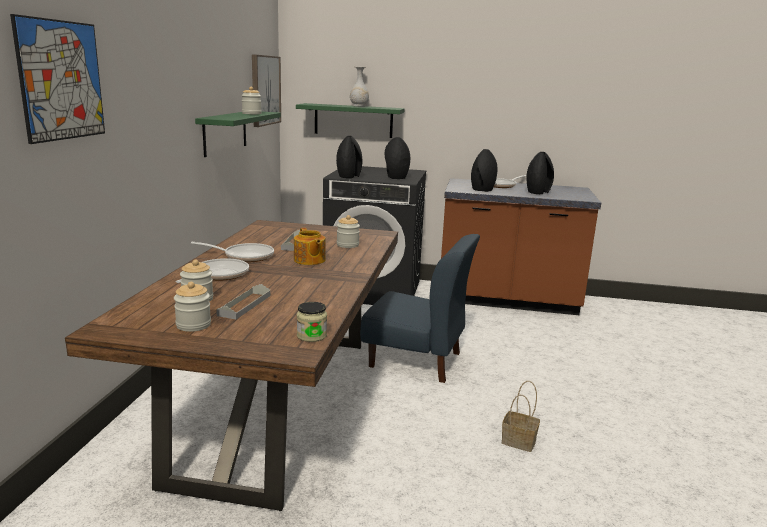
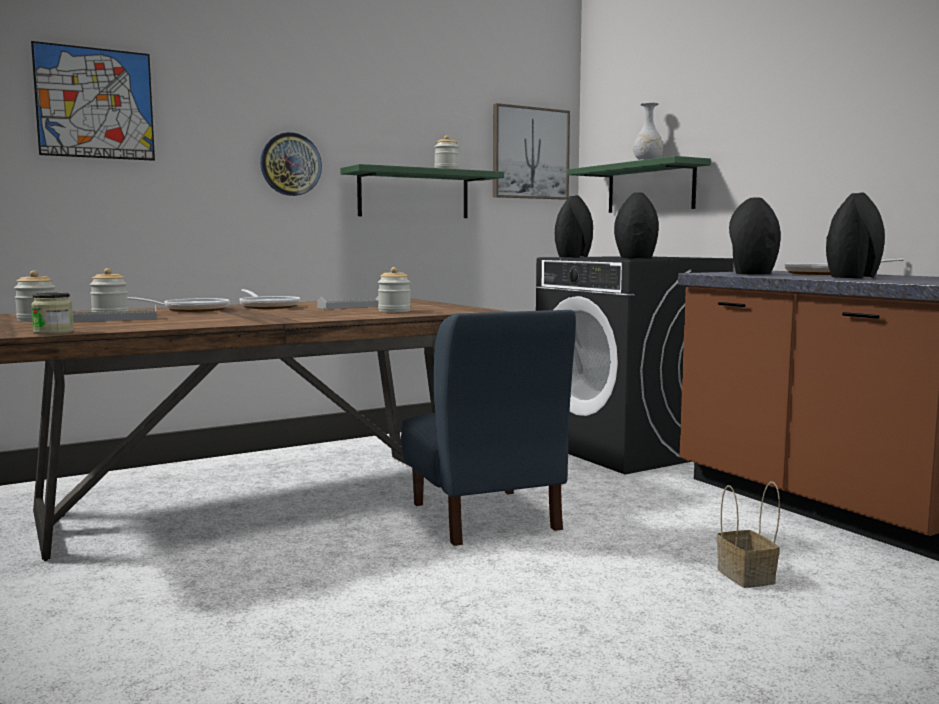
camera: 50 degrees right, 10 degrees down
(173, 120) = (290, 164): none -> wall clock
(309, 260) = (301, 312): teapot -> none
(520, 441) = (368, 630): basket -> basket (748, 577)

